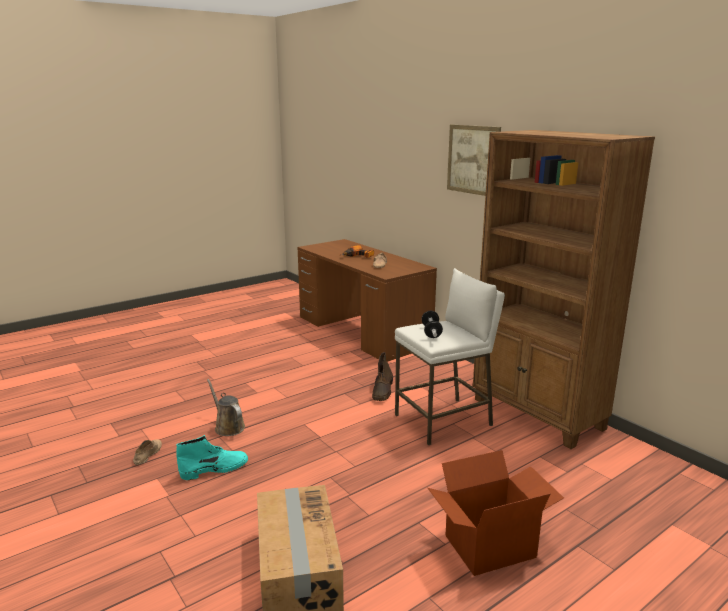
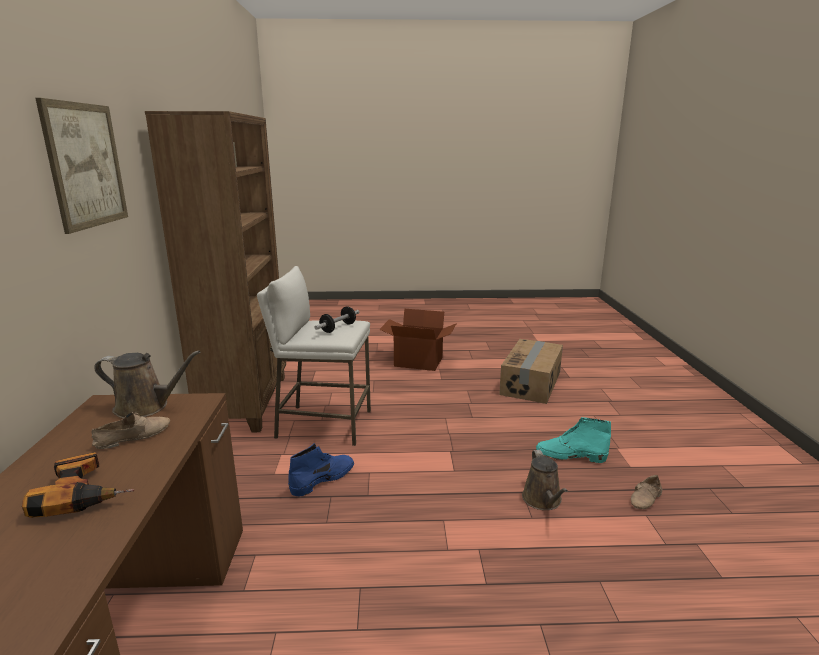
camera: 145 degrees left, 0 degrees up
(382, 391) = (323, 479): brown boot -> blue boot
(402, 270) = (146, 407): none -> brown watering can

